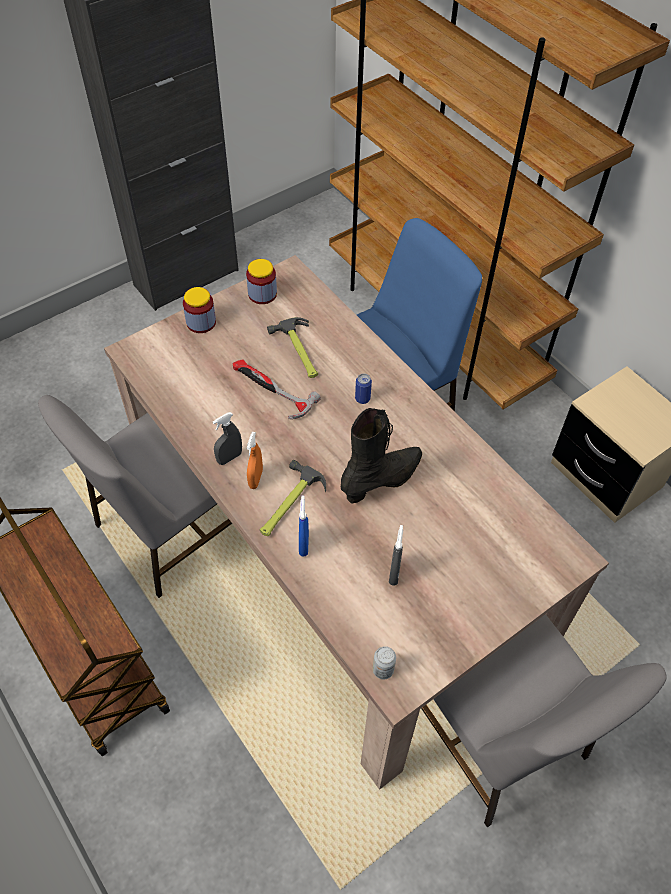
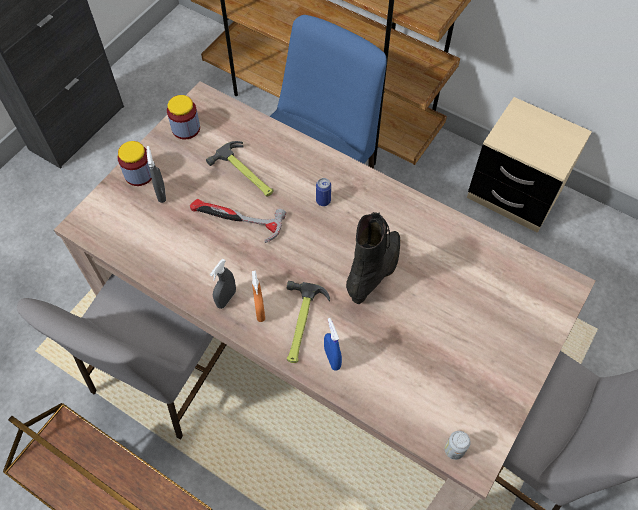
camera: 20 degrees left, 5 degrees up
(394, 573) = (424, 356): grey spray bottle -> grey spray bottle (161, 193)

